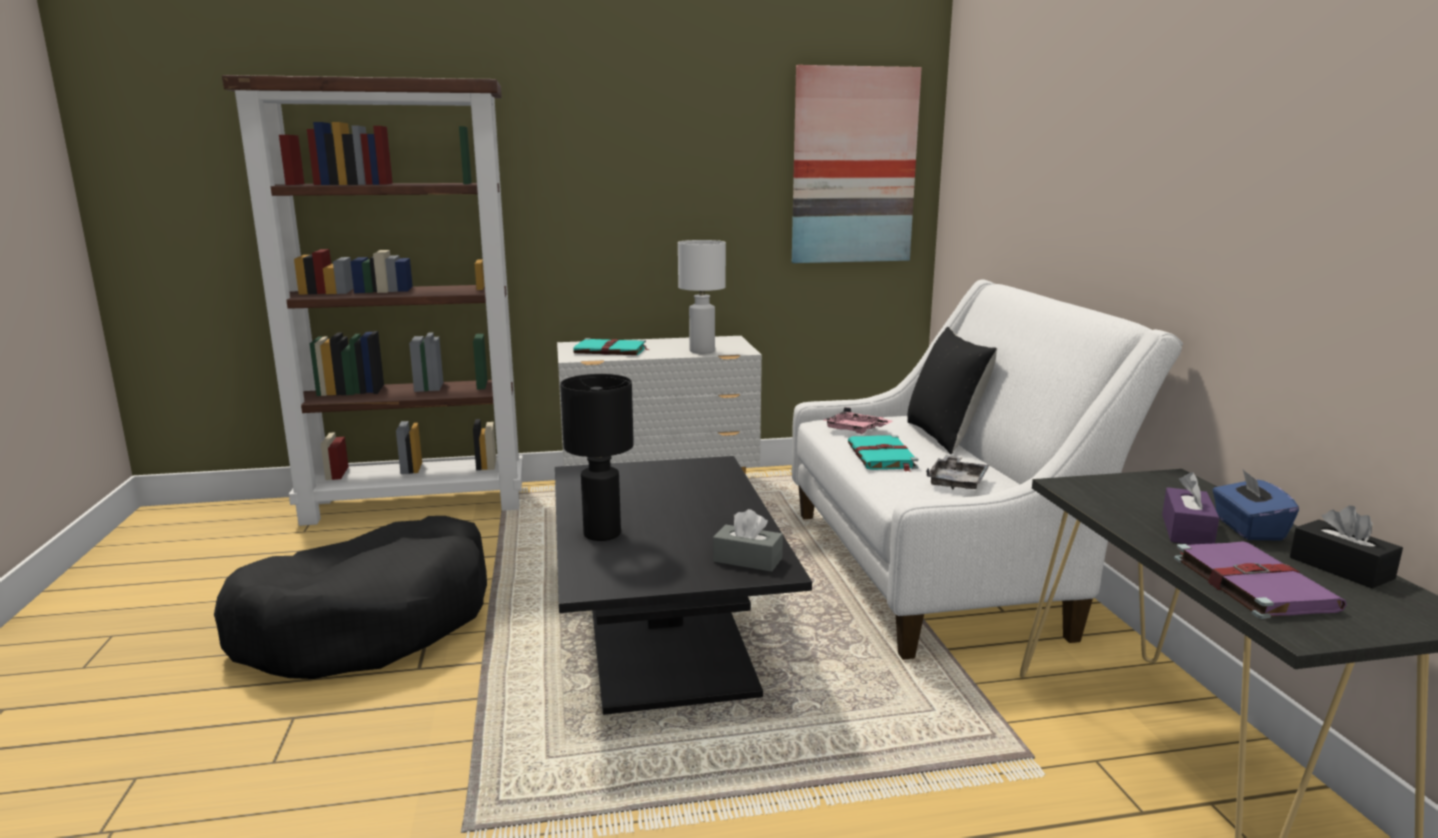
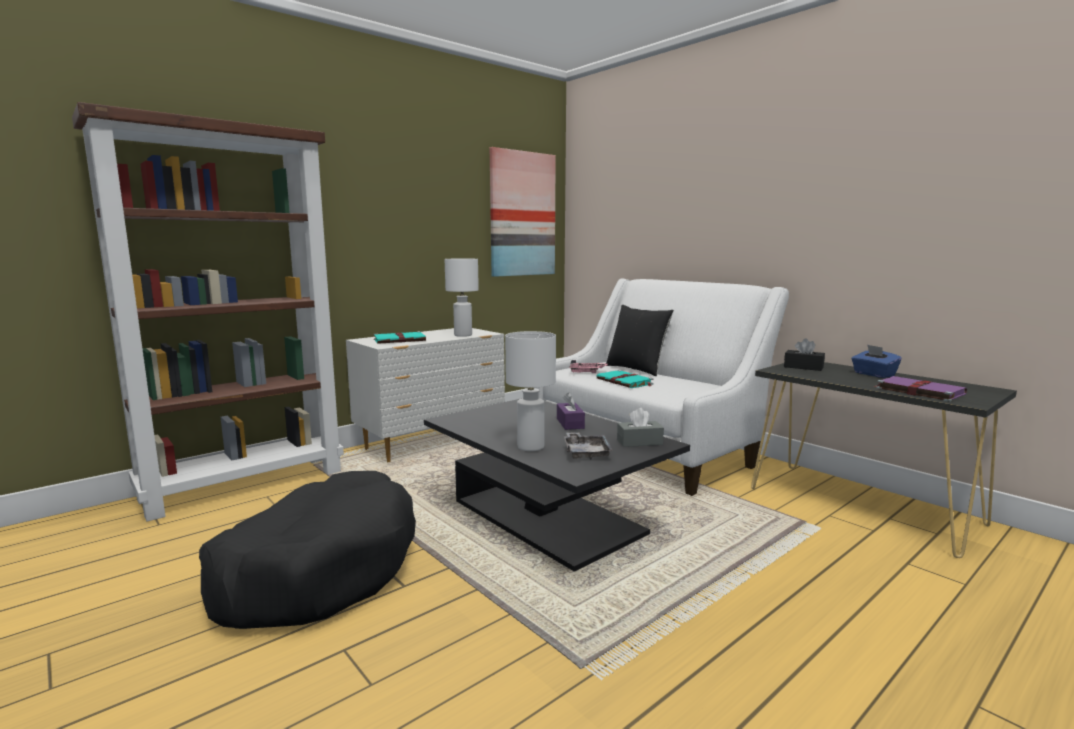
camera: 30 degrees left, 5 degrees down
(603, 534) = (531, 447): black table lamp -> white table lamp
(957, 482) = (683, 387): grey tray -> grey tray (586, 453)
(1187, 530) = (856, 378): purple tissue box -> purple tissue box (570, 423)
(1341, 568) = (931, 381): black tissue box -> black tissue box (803, 367)

